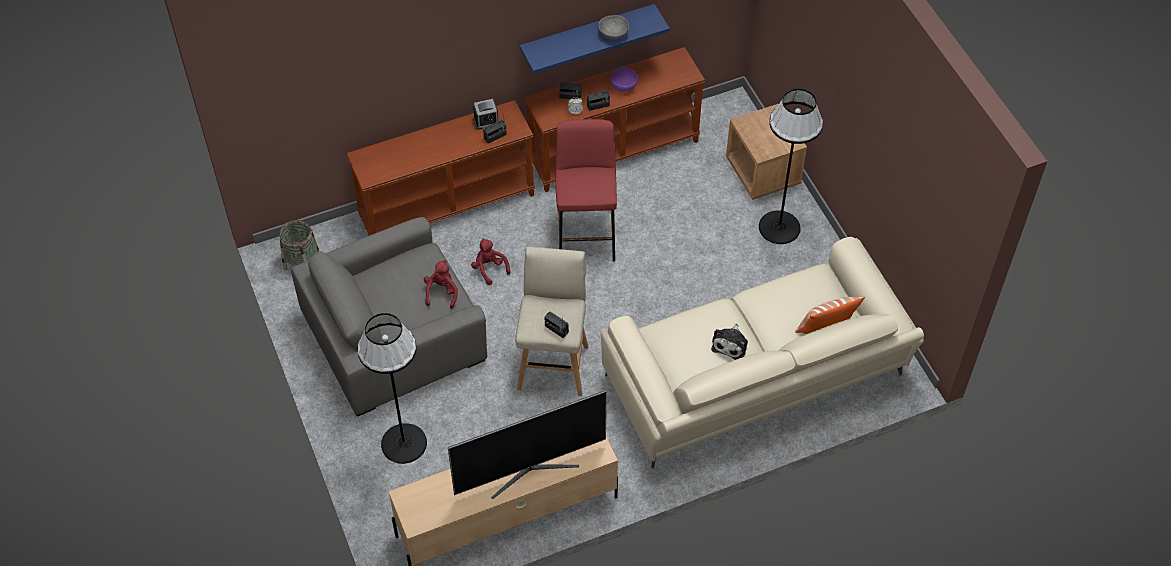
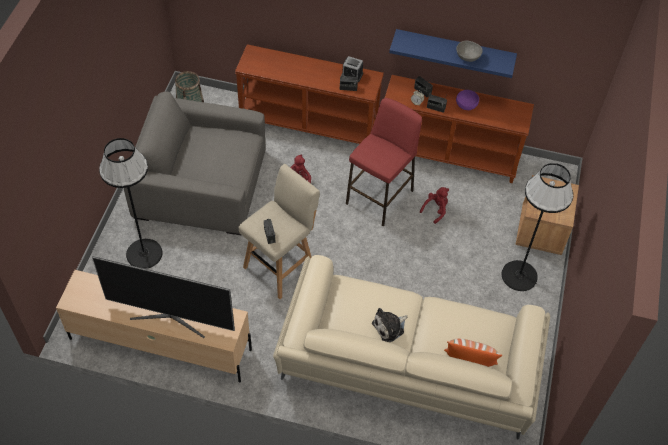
camera: 35 degrees right, 0 degrees up
(441, 292) = (233, 168): red plush toy -> red plush toy (435, 210)

